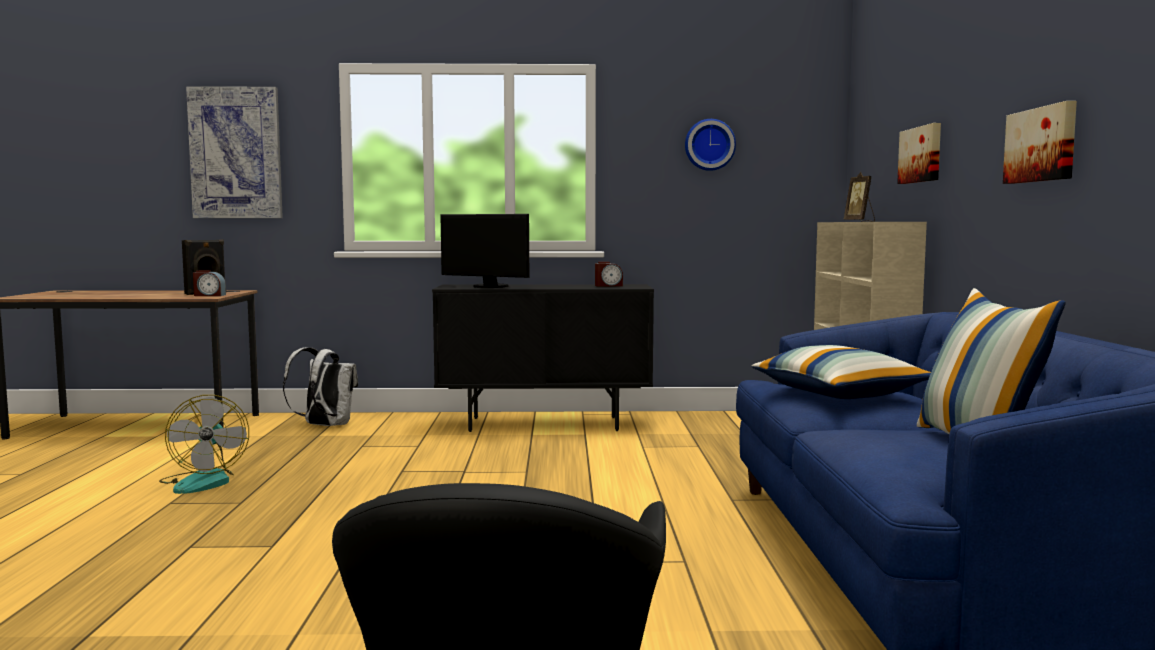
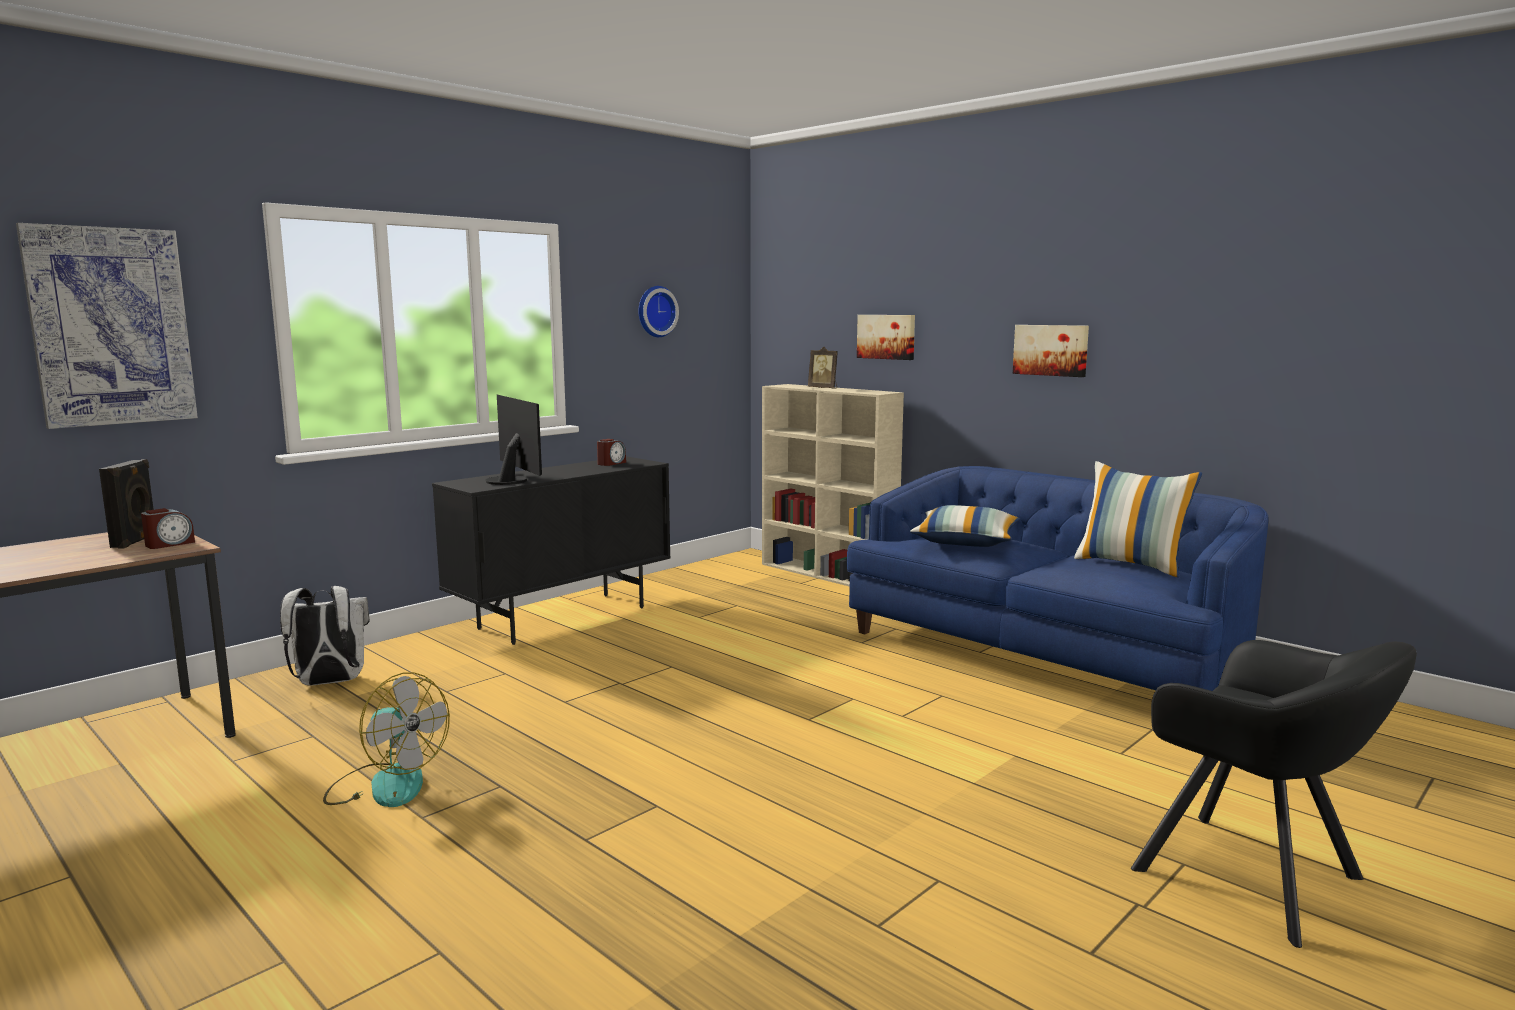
camera: 45 degrees left, 5 degrees up
(488, 287) = (511, 480): monitor -> monitor turned 105 degrees counterclockwise

